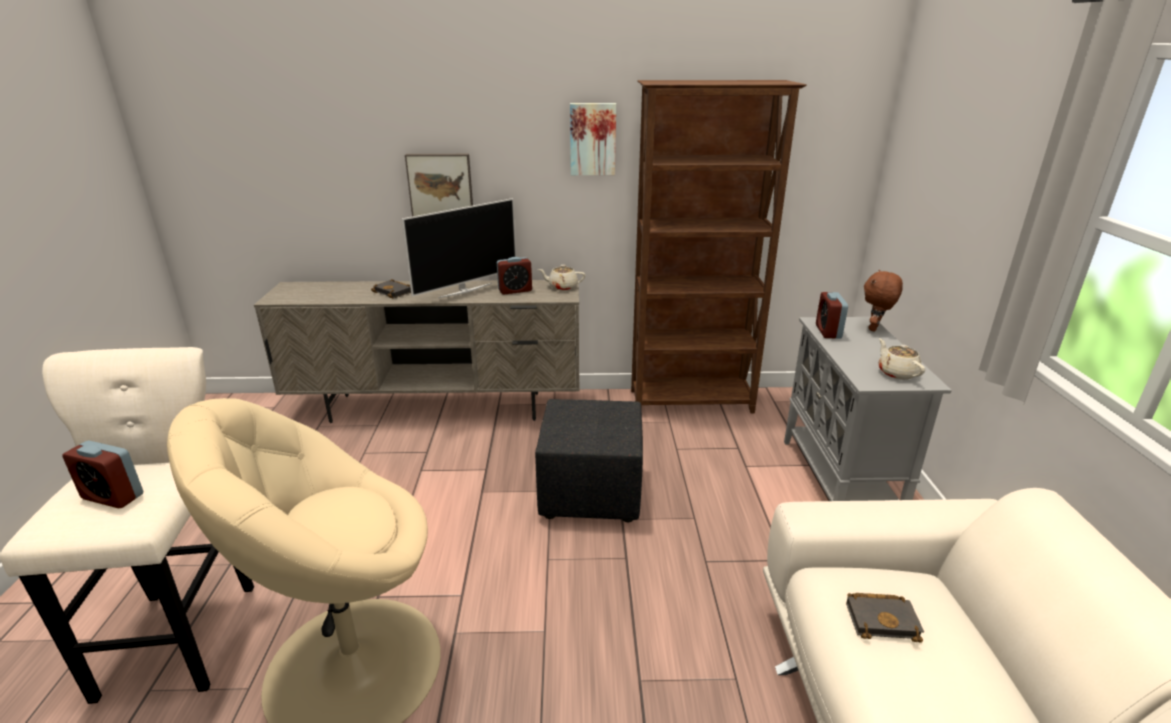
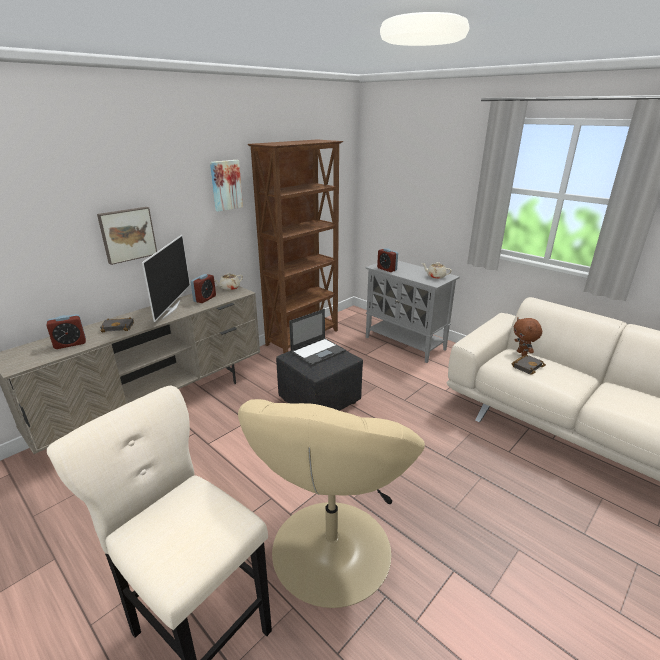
camera: 45 degrees left, 0 degrees up
(113, 496) = (188, 524): alarm clock -> alarm clock (70, 344)
(600, 416) = (318, 351): none -> laptop
(874, 328) = (399, 262): brown plush toy -> brown plush toy (522, 354)

